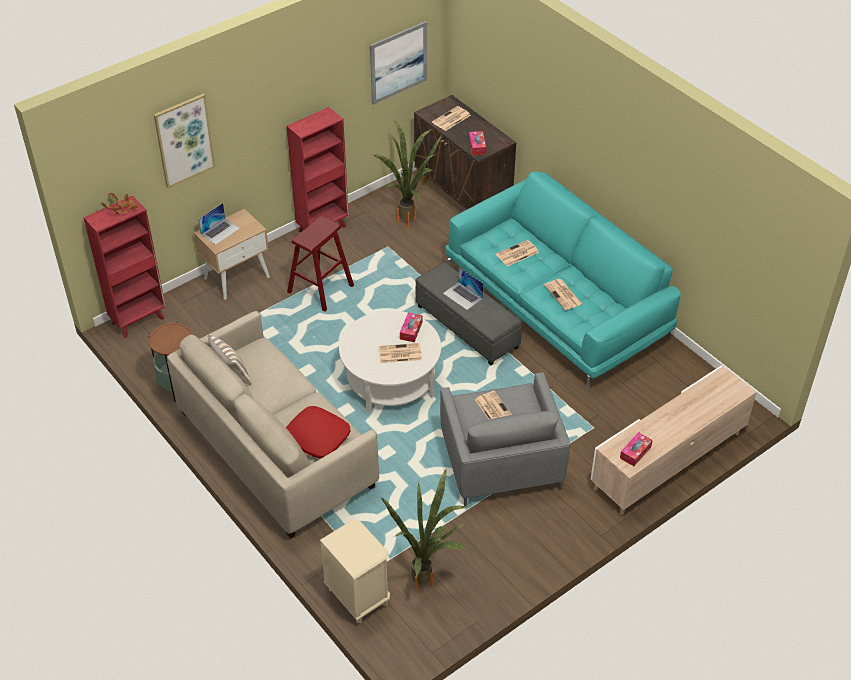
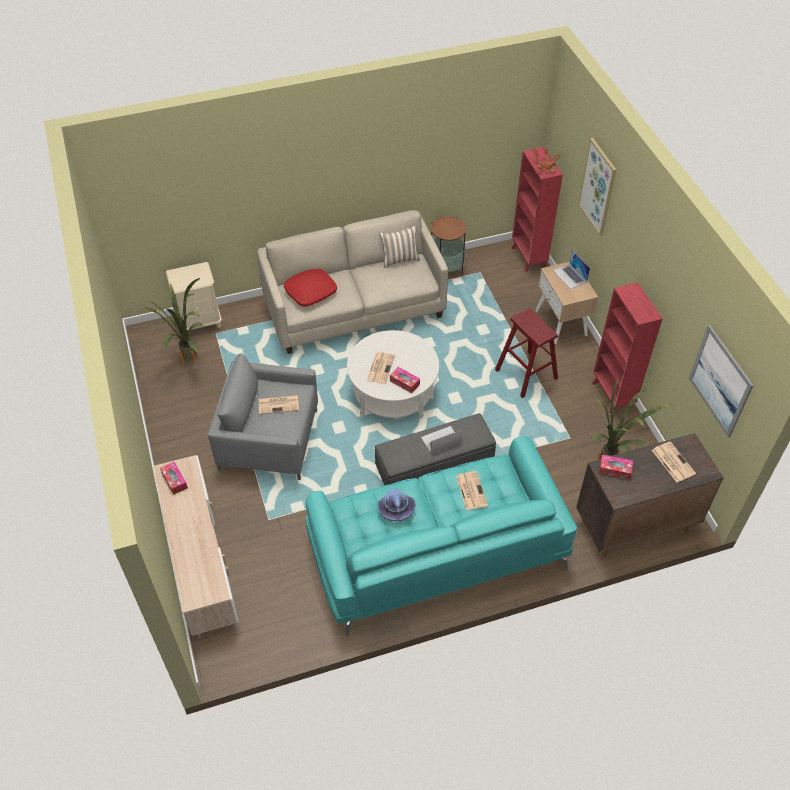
camera: 110 degrees right, 5 degrees up
(563, 295) = (395, 508): newspaper -> purple hat

